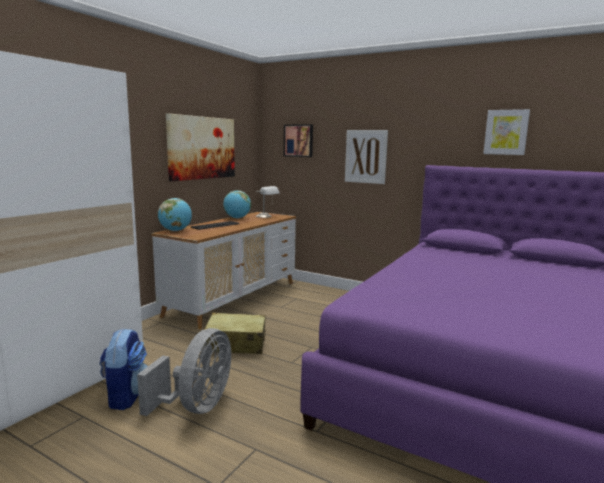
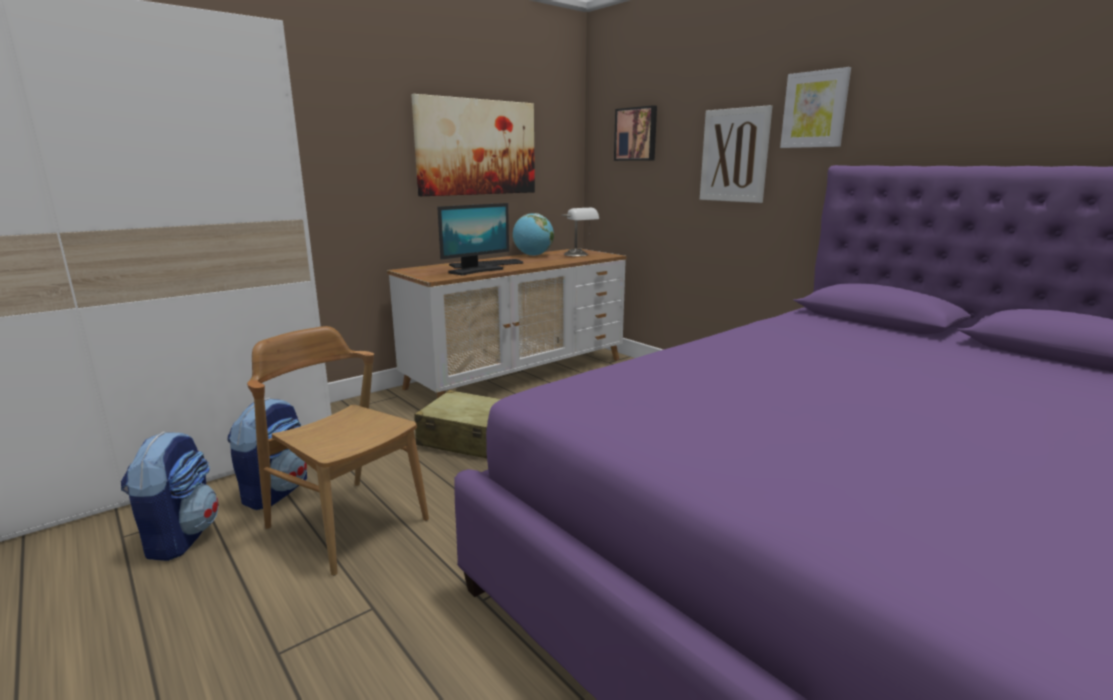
camera: 20 degrees right, 5 degrees up
(79, 437) = (180, 537): none -> backpack
(175, 231) = (422, 268): globe -> none
(196, 406) = (347, 523): grey fan -> brown chair
(215, 230) = (476, 270): none -> monitor
(506, 132) = (999, 91): picture -> picture (815, 109)

